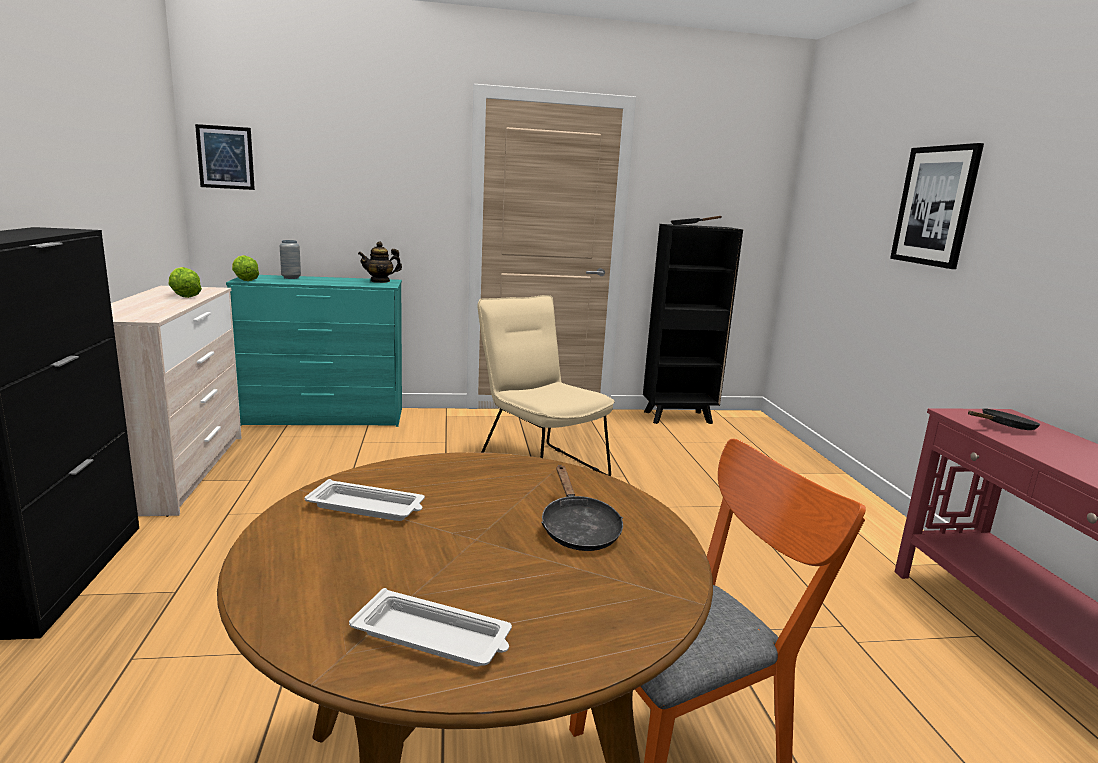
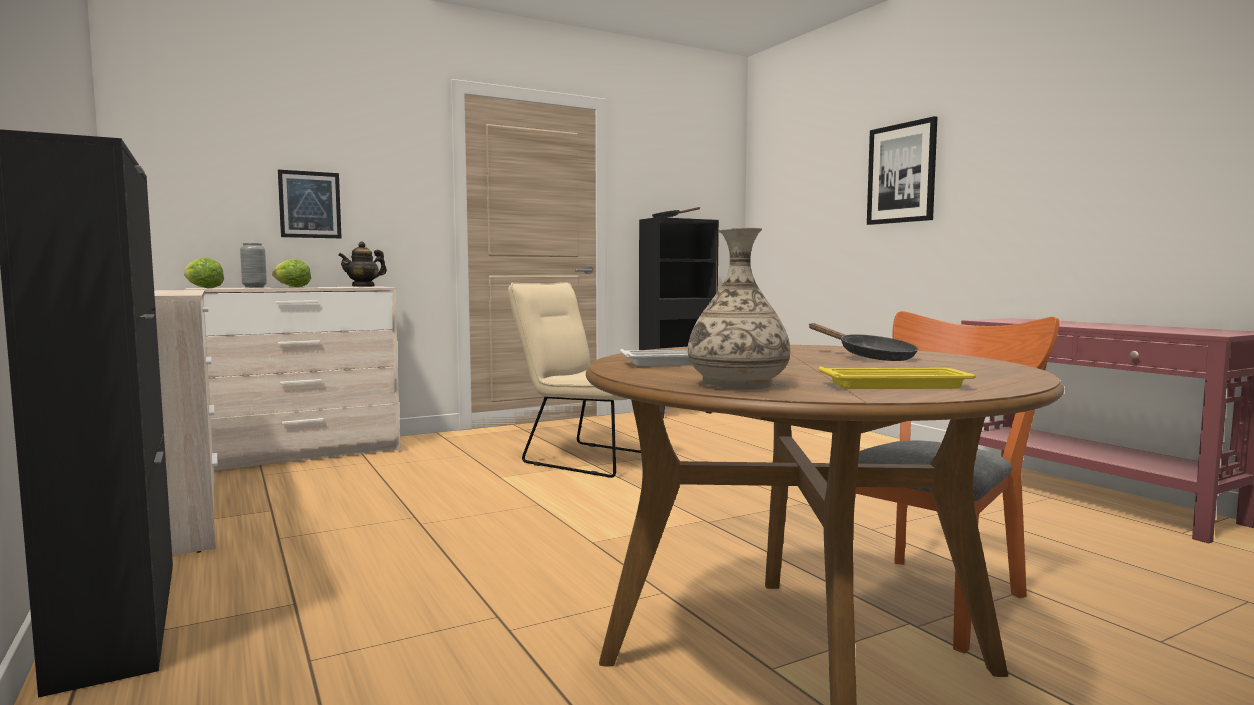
camera: 20 degrees left, 10 degrees down
(184, 296) = (167, 291): lettuce -> lettuce (291, 287)
(225, 157) = (162, 149): picture -> picture (310, 204)
(301, 588) = (737, 384): none -> vase
(324, 418) = (301, 455): turquoise dresser -> beige dresser
(434, 638) = (897, 385): white tray -> yellow tray
(1003, 427) = (1025, 321): black frying pan -> none

